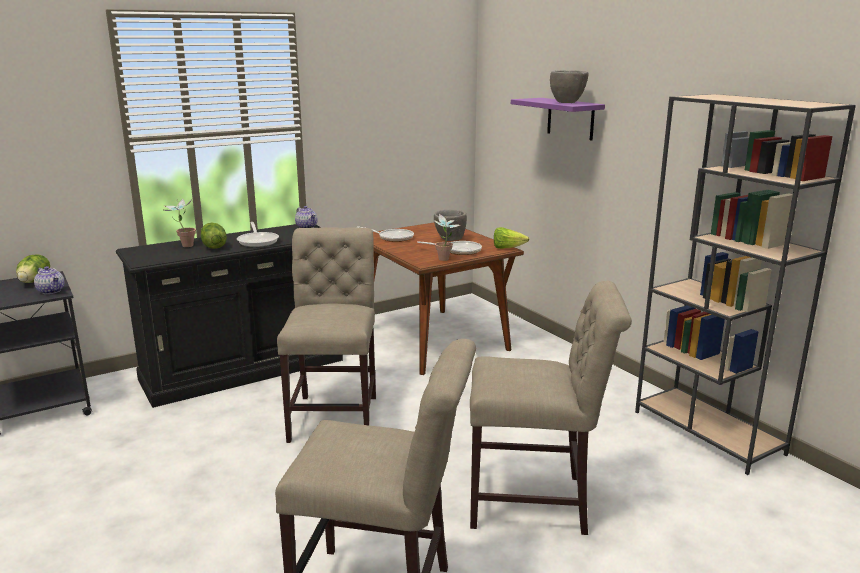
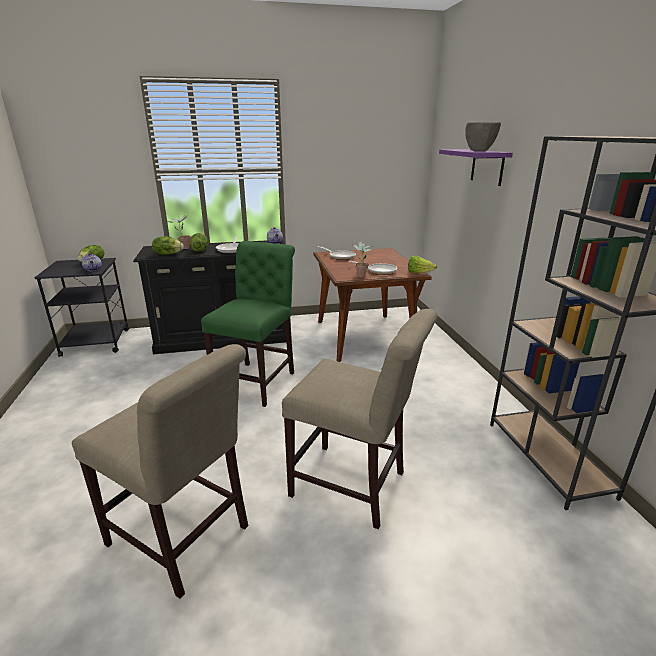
camera: 20 degrees right, 5 degrees up
(173, 256) = (168, 254): none -> lettuce
(336, 415) = (258, 381): beige chair -> green chair
(449, 240) = (380, 262): grey bowl -> none

